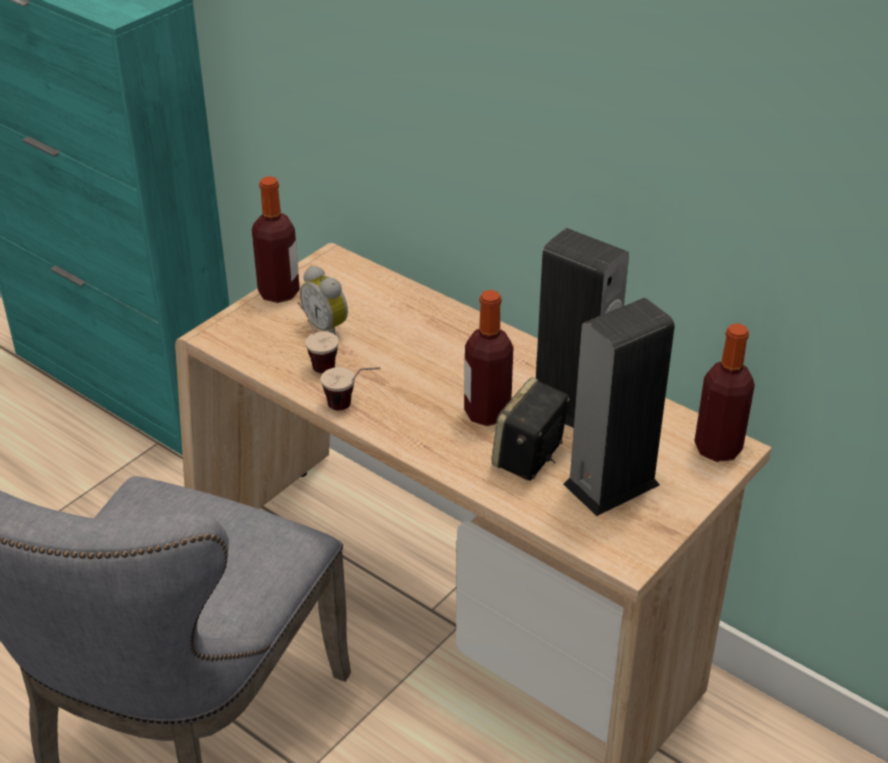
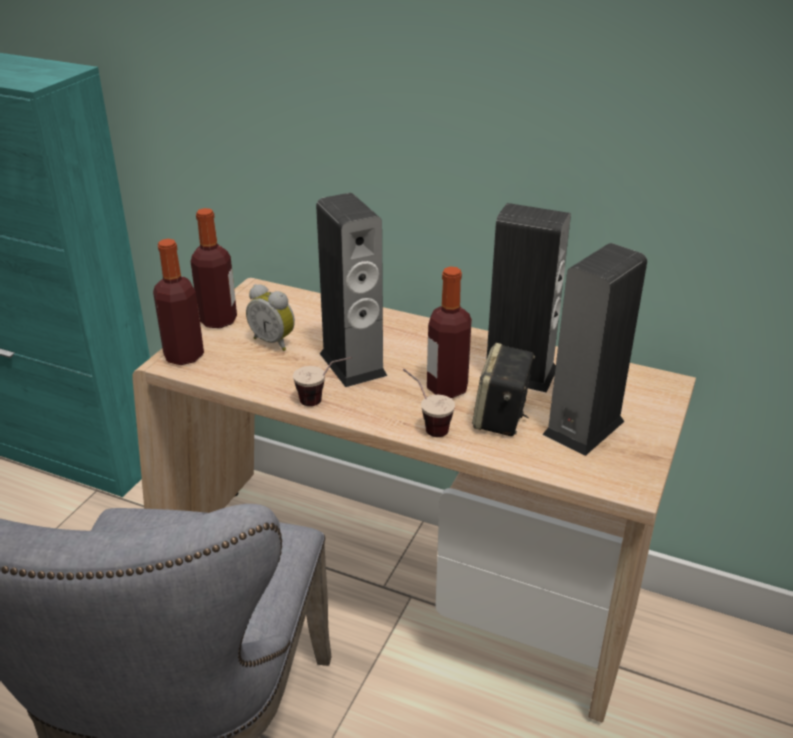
camera: 15 degrees left, 5 degrees down
(316, 360) = (274, 368): cup -> cup (426, 425)
(399, 368) = (352, 364): none -> speaker
(718, 448) = (654, 385): bottle -> bottle (184, 356)

